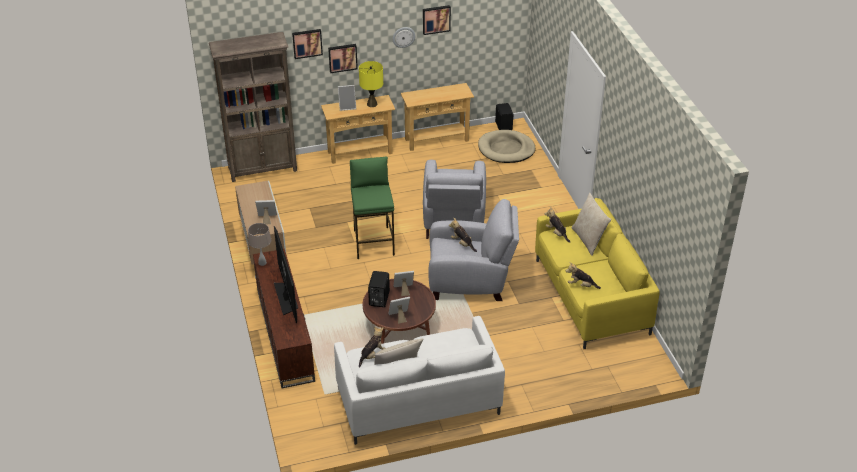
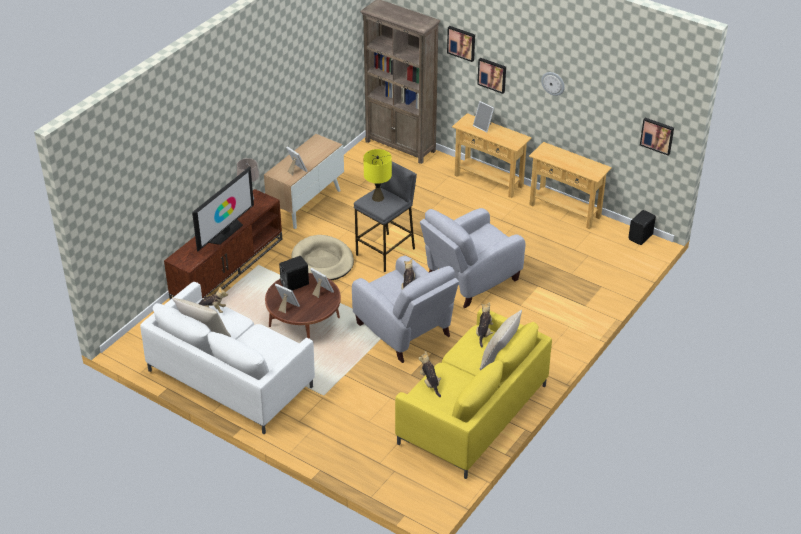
camera: 50 degrees right, 0 degrees up
(372, 104) = (505, 136): yellow table lamp -> yellow table lamp (378, 197)
(373, 242) = (386, 252): green stool -> grey stool
(436, 19) = (588, 80): picture -> picture (657, 135)
(506, 149) = (609, 256): beige dog bed -> beige dog bed (323, 261)

